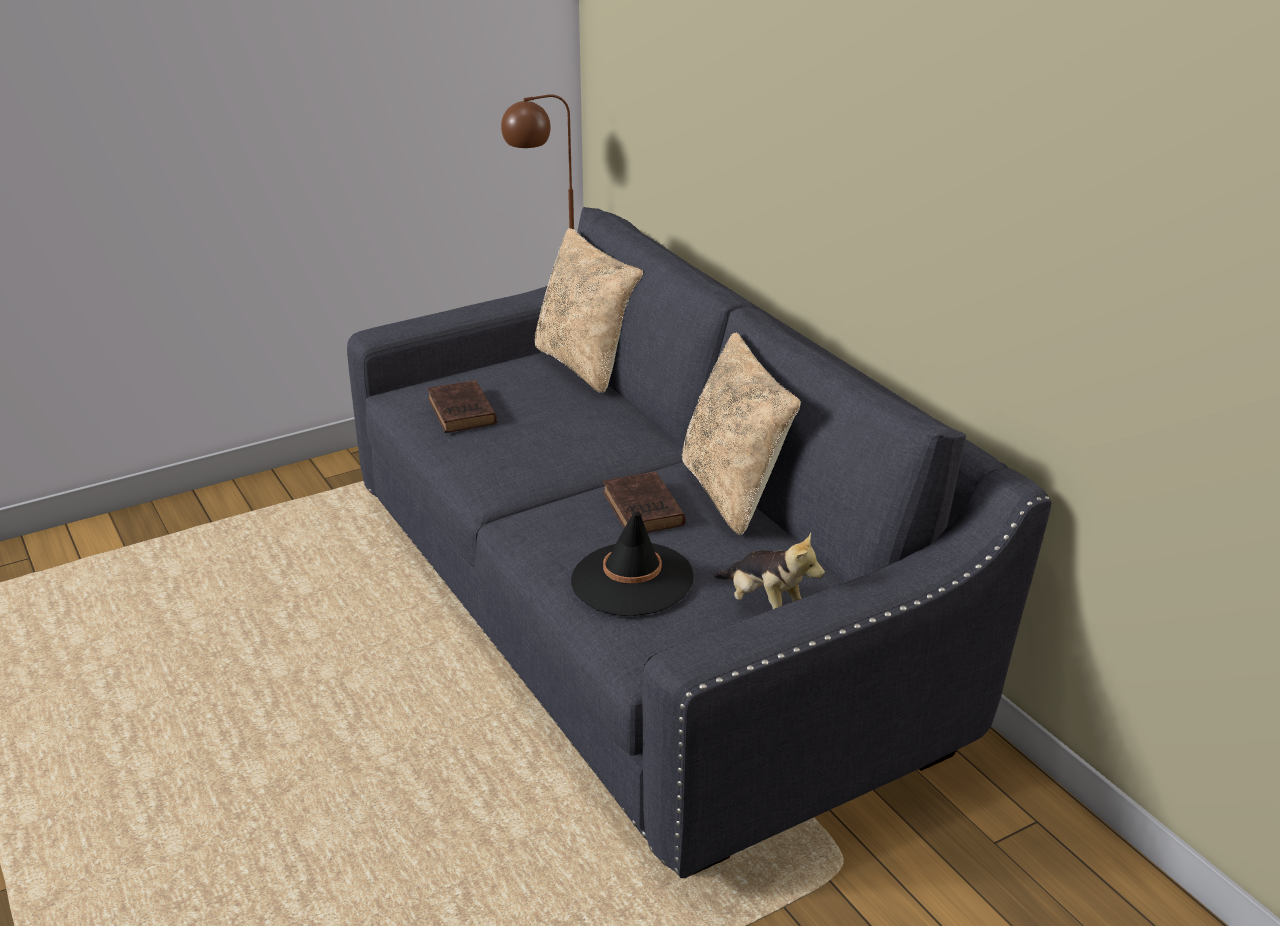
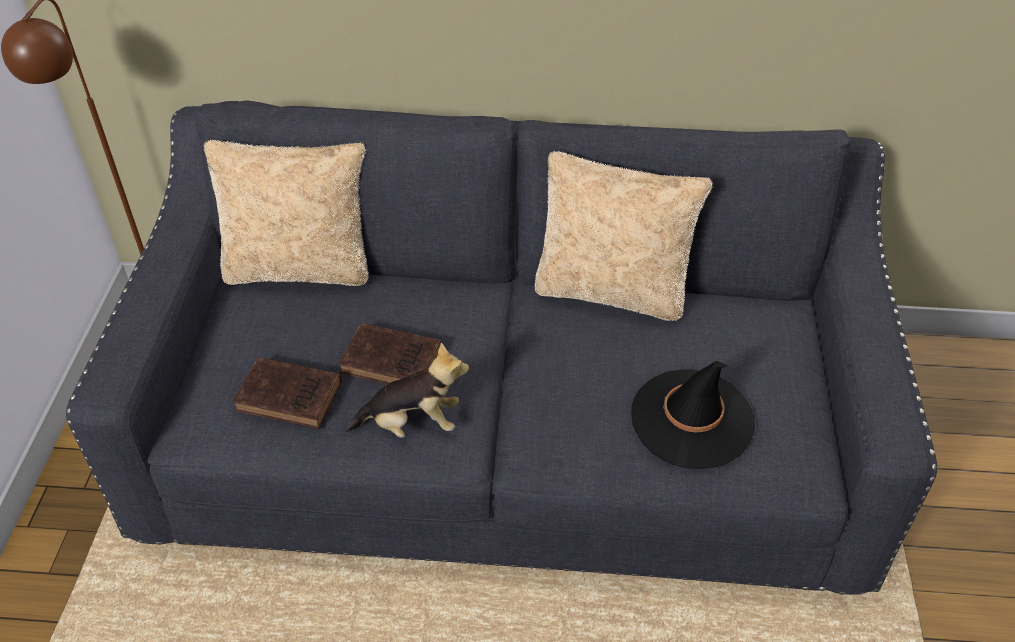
camera: 55 degrees left, 15 degrees up
(644, 510) = (589, 357): brown book -> brown book (394, 361)
(765, 607) = (787, 359): plush toy -> plush toy (412, 424)

